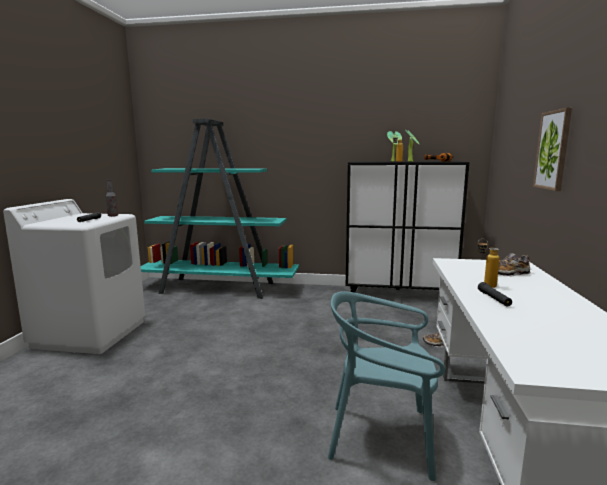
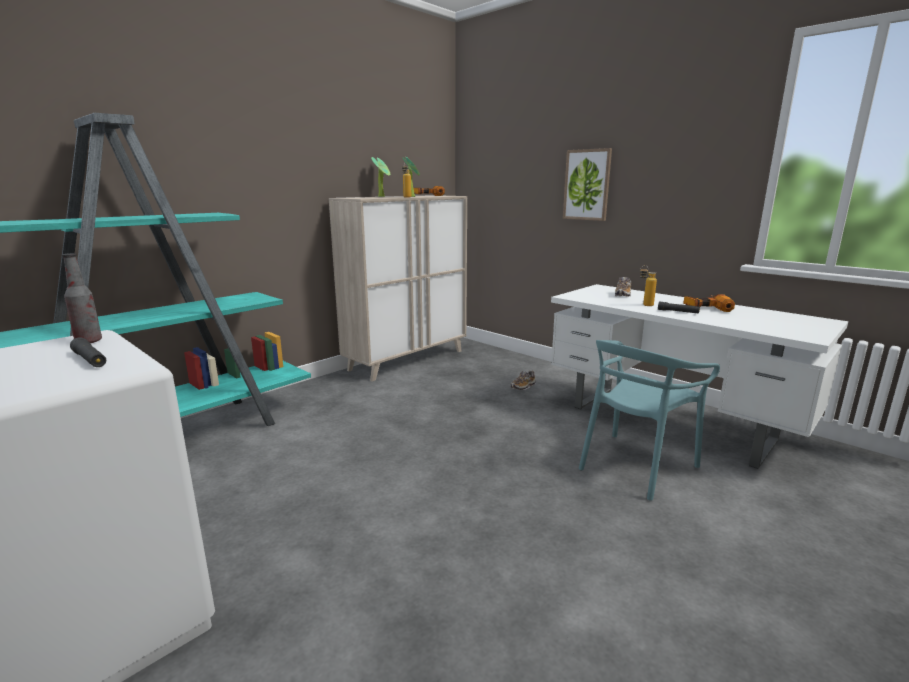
camera: 55 degrees left, 5 degrees up
(399, 295) = (407, 360): black cabinet -> beige cabinet
(551, 307) = (705, 307): none -> power drill

